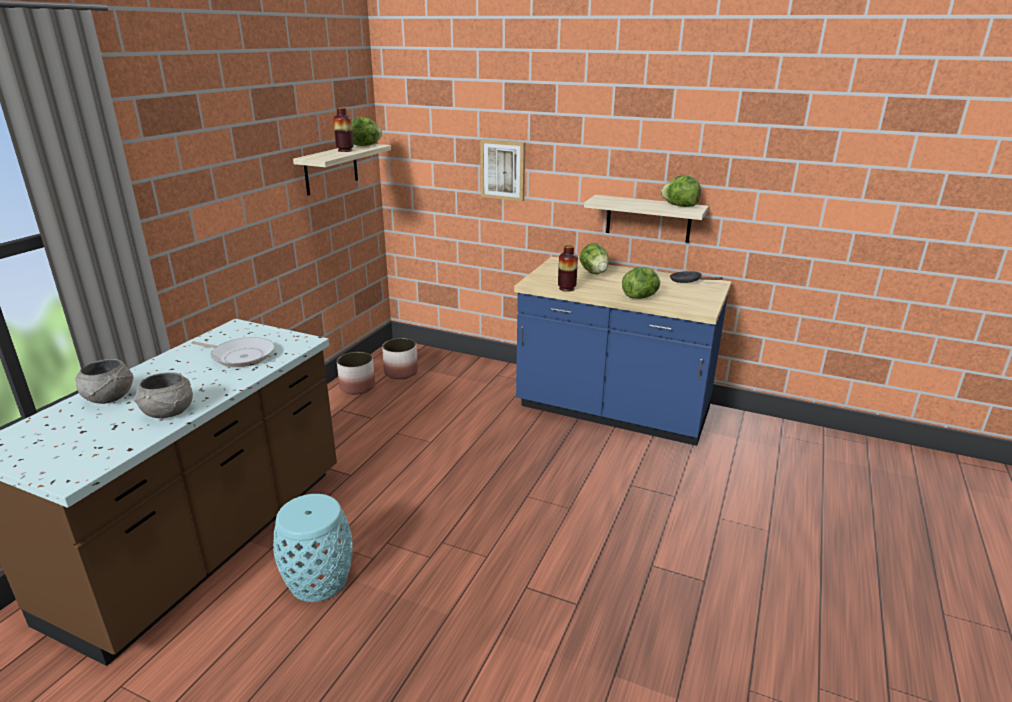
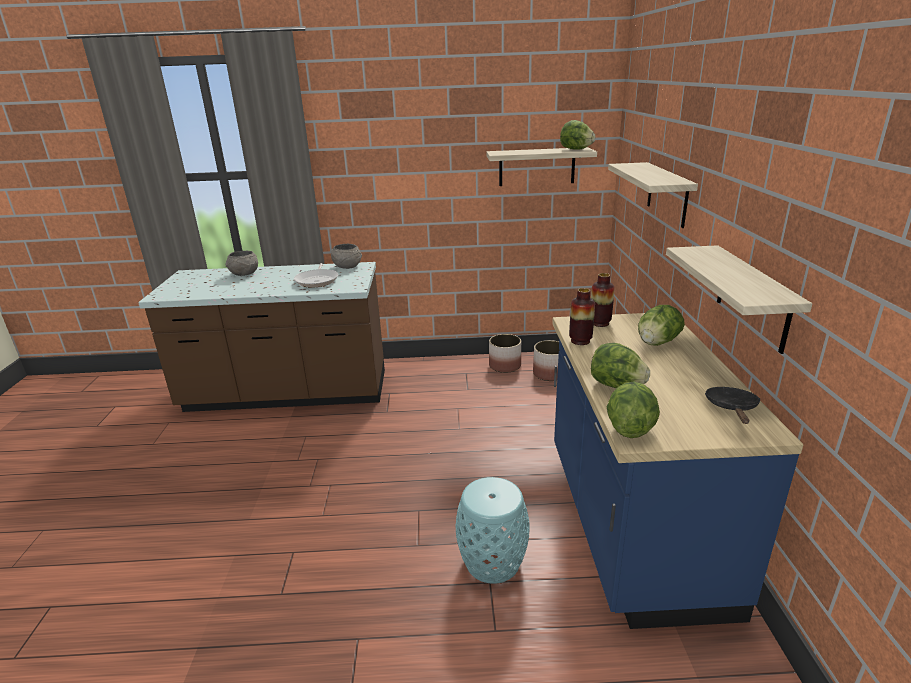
camera: 65 degrees right, 0 degrees up
(168, 412) = (232, 290): grey bowl -> grey bowl (347, 267)
(319, 581) = (266, 448): turquoise stool -> turquoise stool (492, 562)
(345, 150) = (541, 151): vase -> vase (600, 323)
(503, 170) = (667, 194): picture -> shelf
(679, 206) = (759, 288): lettuce -> lettuce (629, 428)

